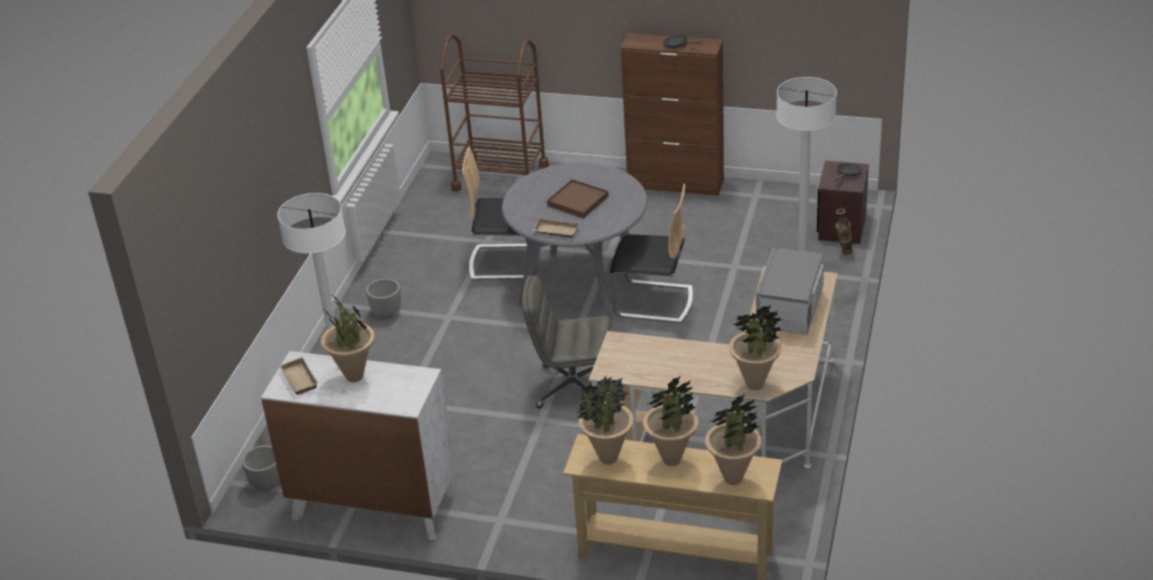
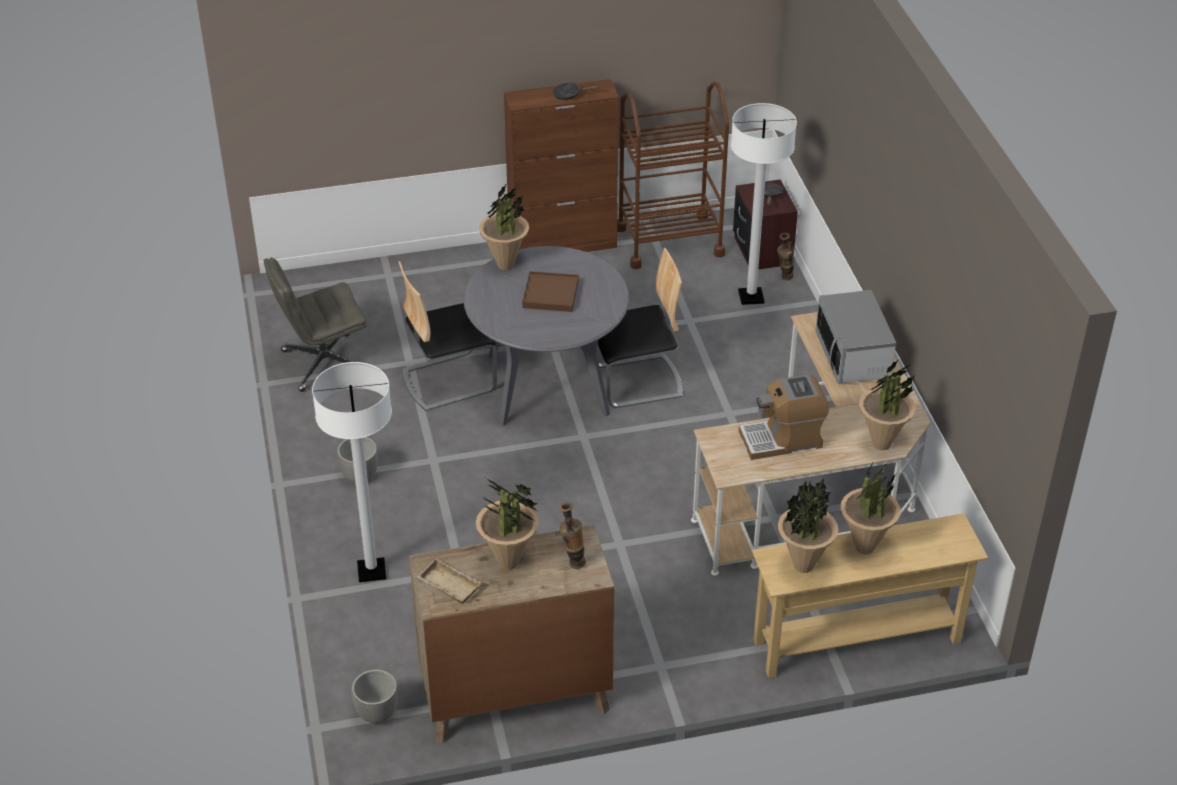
camera: 30 degrees left, 5 degrees up
(373, 506) = (515, 697): white dresser -> brown dresser
(401, 390) = (572, 562): none -> vase
(500, 177) = (367, 284): brown cart -> brown cart (669, 241)
(555, 232) = (555, 335): beige tray -> none
(572, 387) = (625, 499): grey office chair -> grey office chair (323, 363)
(673, 358) = (782, 439): none -> coffee machine
(733, 478) = (936, 547): potted plant -> potted plant (505, 265)

